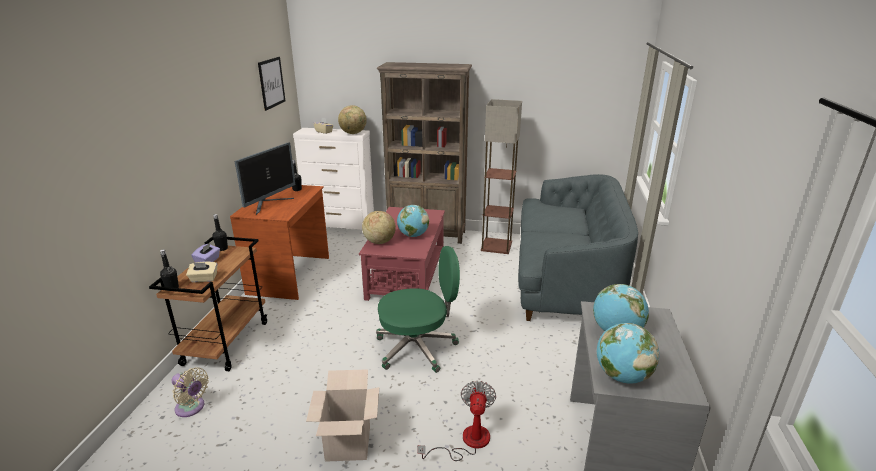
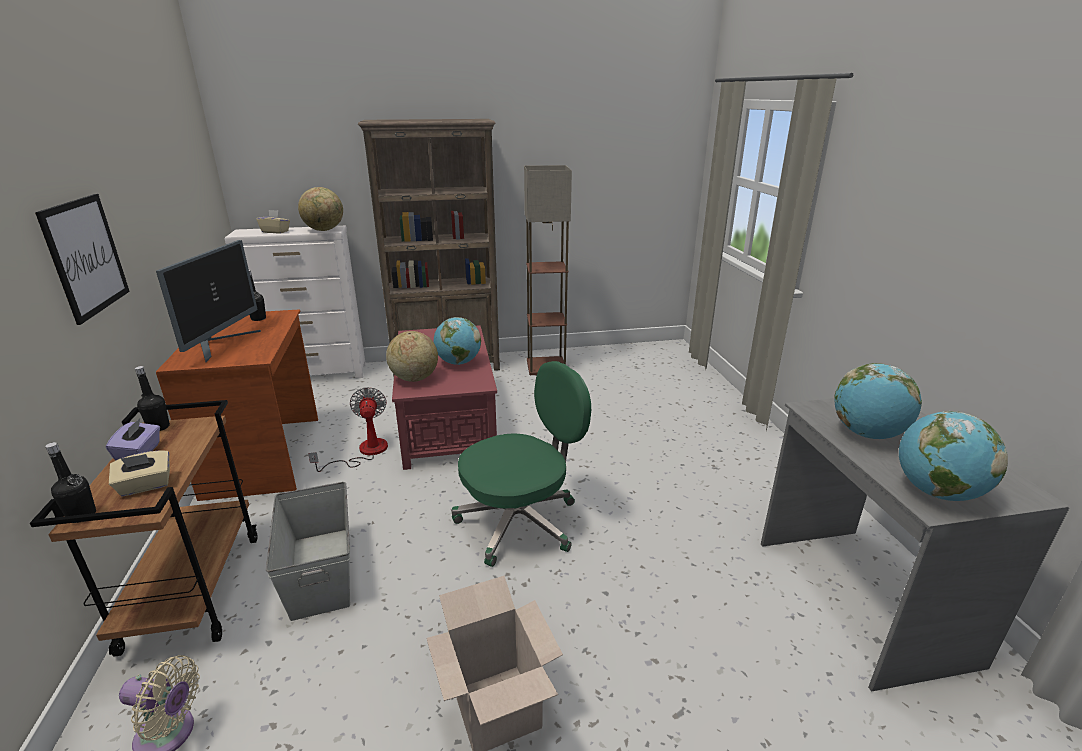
camera: 20 degrees left, 0 degrees up
(271, 83) = (183, 151): picture -> picture (86, 256)
(291, 348) = (319, 571): none -> grey storage box
(467, 442) = (672, 646): fan -> fan (364, 452)
(565, 277) = (651, 390): grey sofa -> none

